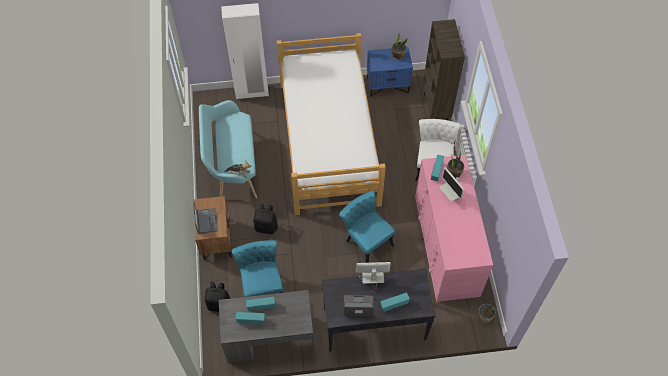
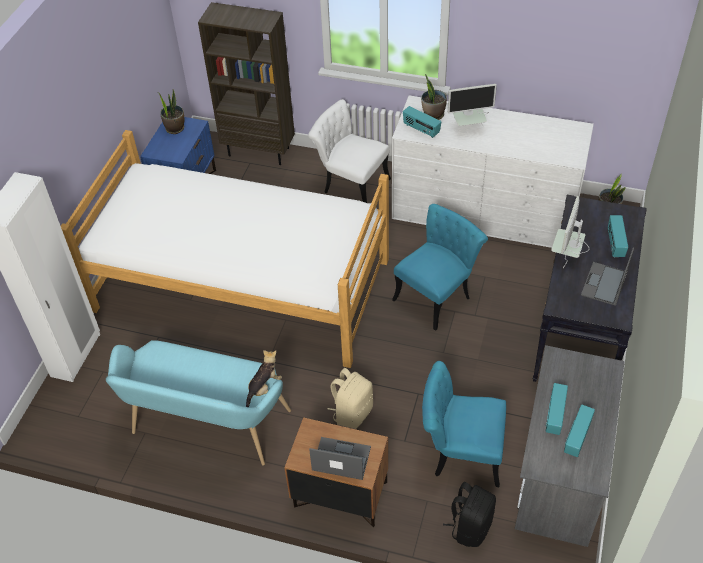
camera: 65 degrees left, 10 degrees down
(266, 226) = (352, 413): black backpack -> beige backpack
(366, 240) = (437, 295): turquoise chair -> turquoise chair turned 150 degrees clockwise
(446, 245) = (484, 212): pink dresser -> white dresser

